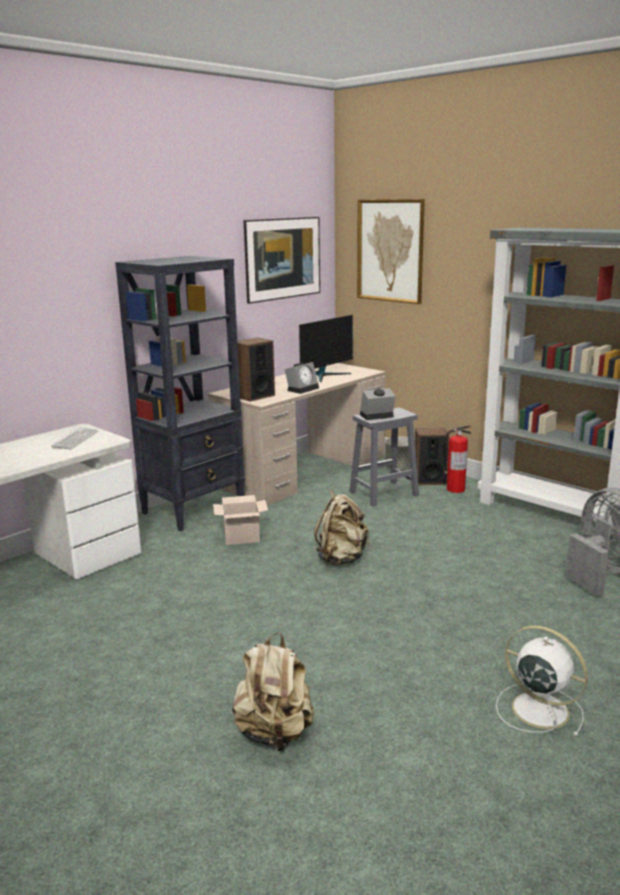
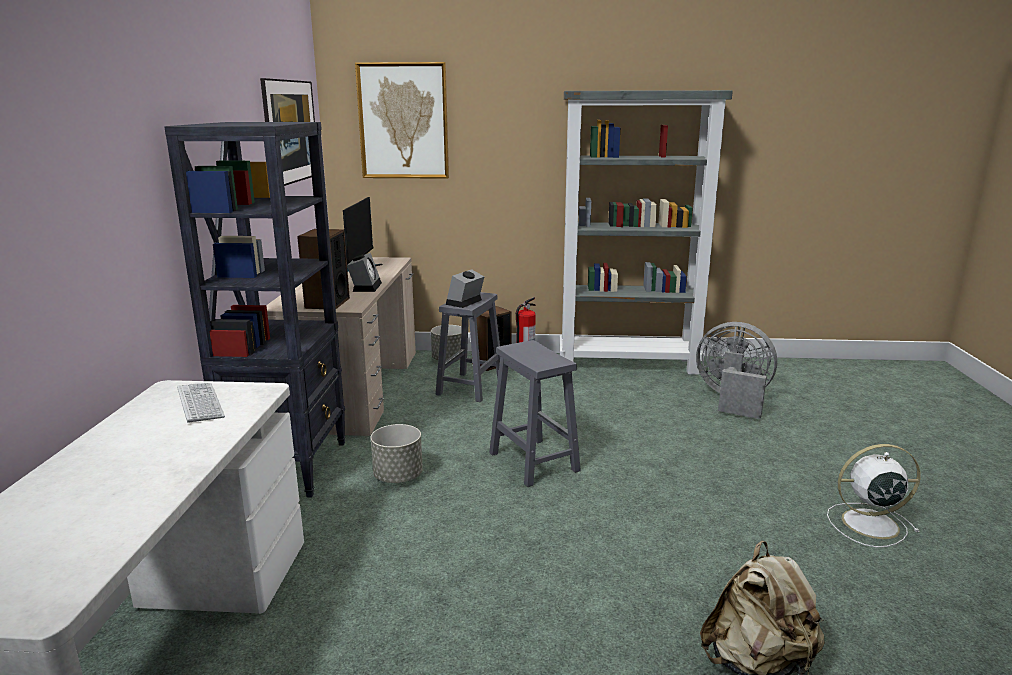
camera: 40 degrees left, 0 degrees up
(242, 537) = (398, 476): cardboard box -> grey planter
(341, 558) = (532, 461): beige backpack -> grey stool

